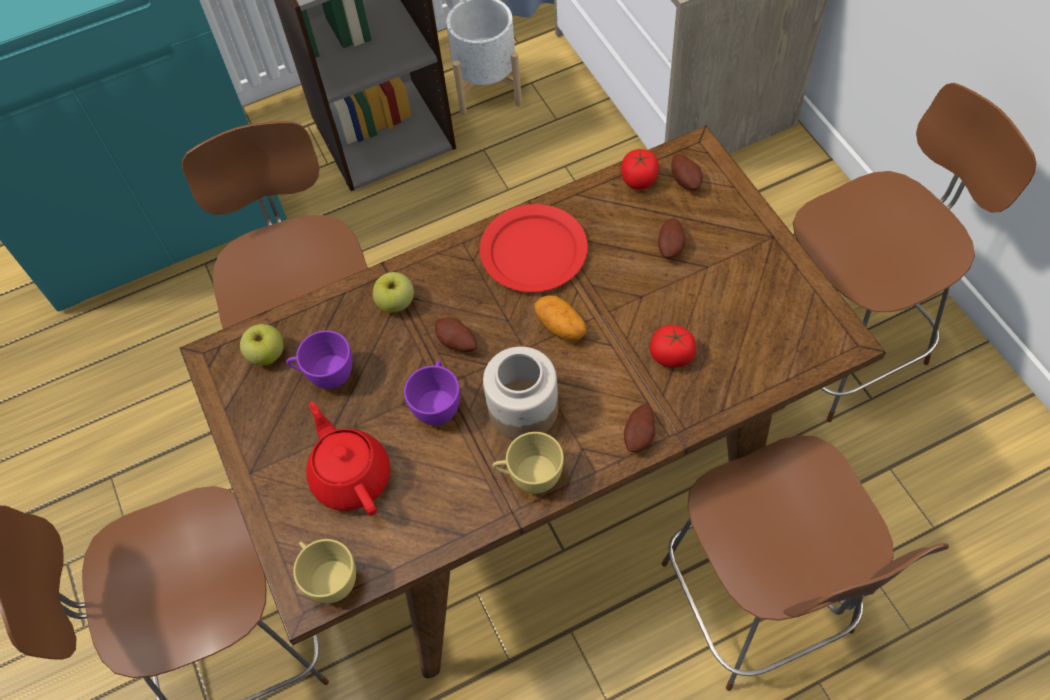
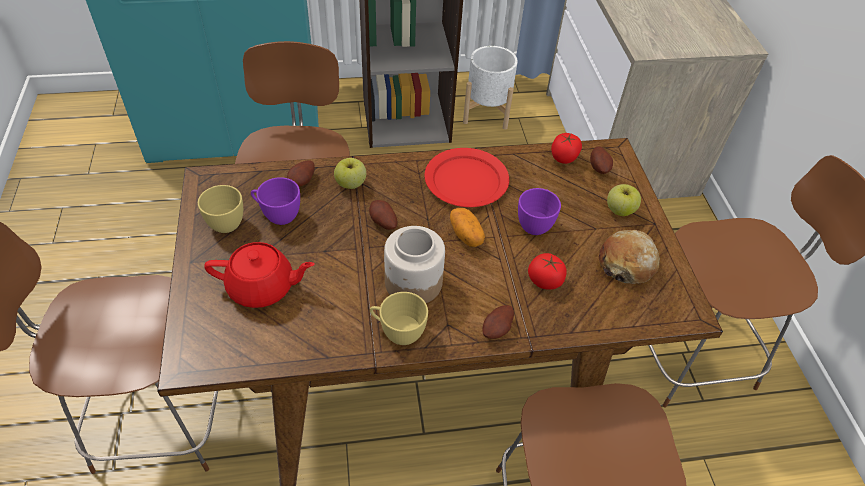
camera: 10 degrees right, 10 degrees down
(267, 354) = (242, 189): apple -> apple (619, 210)
(329, 578) = (210, 354): yellow cup -> yellow cup (225, 221)
(351, 476) = (262, 287): red teapot -> red teapot turned 105 degrees clockwise
(438, 404) = (350, 259): purple cup -> purple cup (536, 223)
(671, 247) = (572, 207): potato -> potato (302, 182)
(757, 302) = (627, 263): none -> bread

